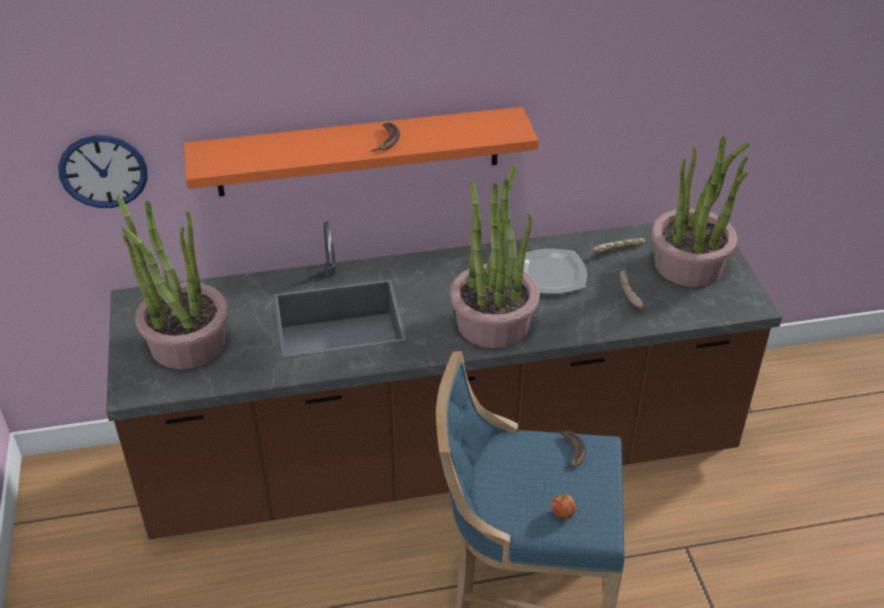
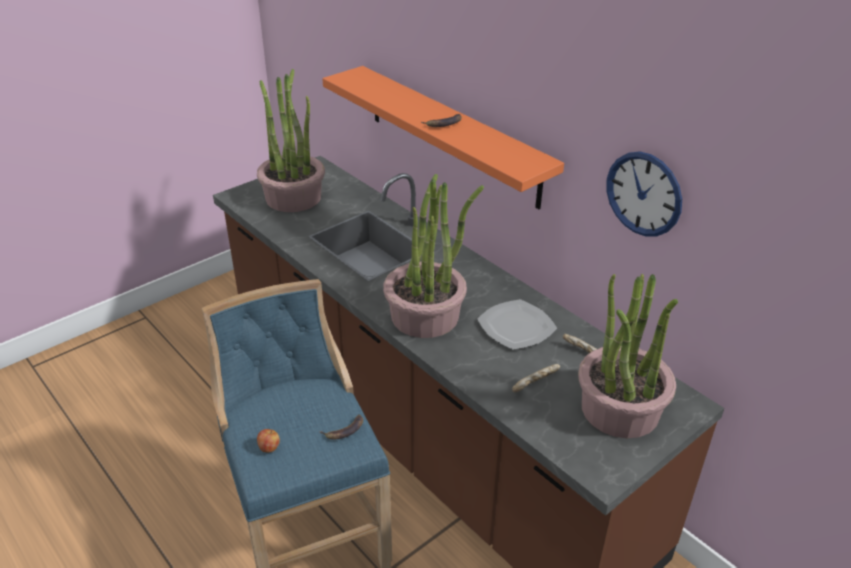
camera: 60 degrees right, 5 degrees down
(103, 171) = (327, 64): wall clock -> wall clock (643, 194)

